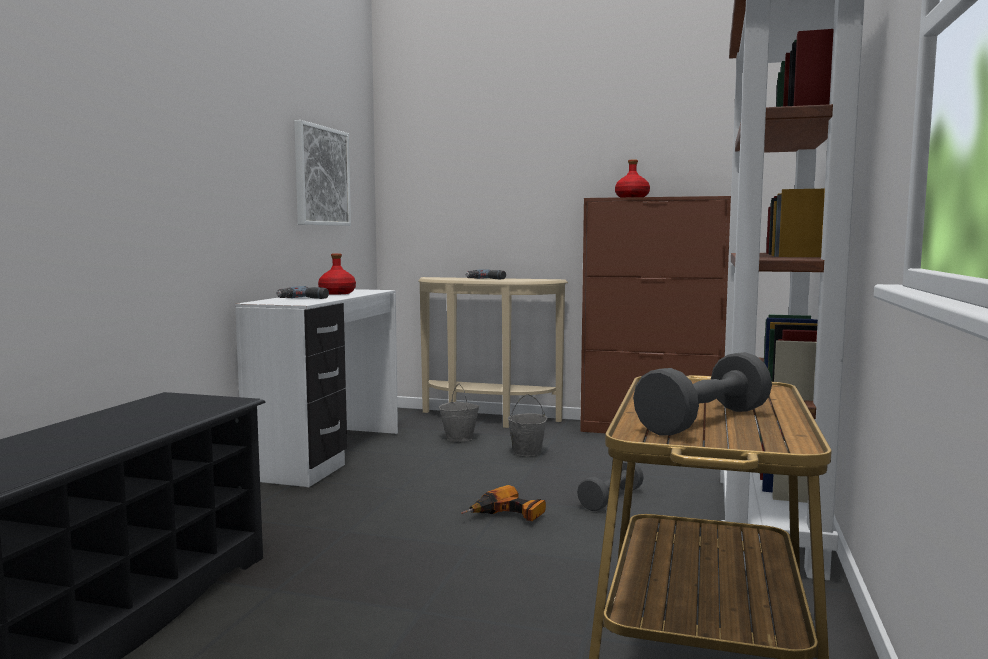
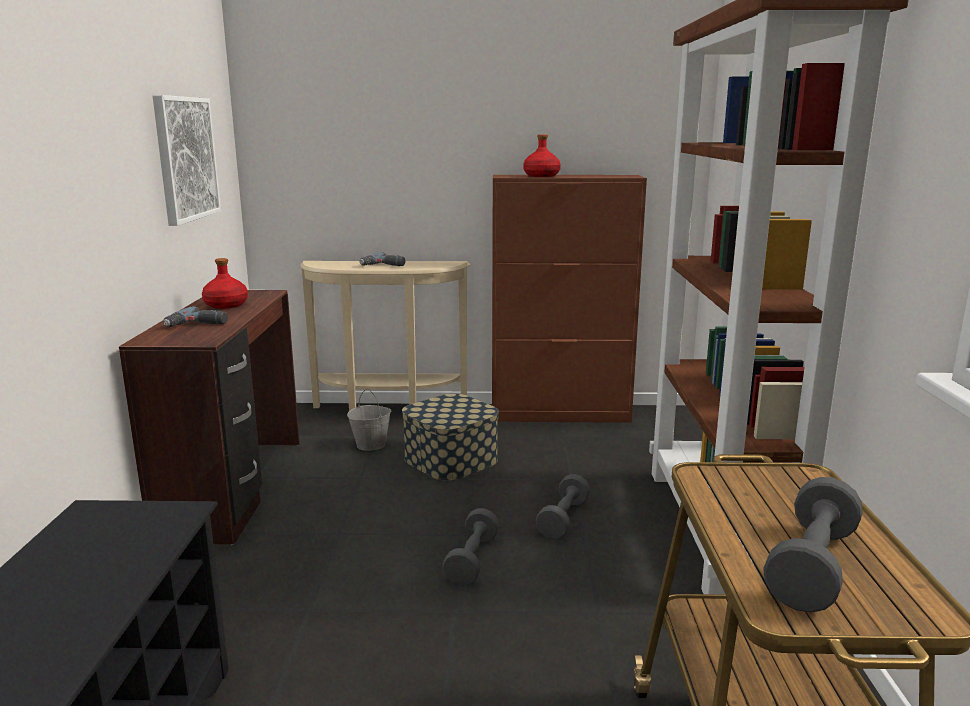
camera: 15 degrees left, 10 degrees up
(330, 454) = (236, 487): white desk -> brown desk
(507, 517) = (472, 560): power drill -> grey dumbbell
(527, 452) = (451, 459): grey bucket -> storage box

